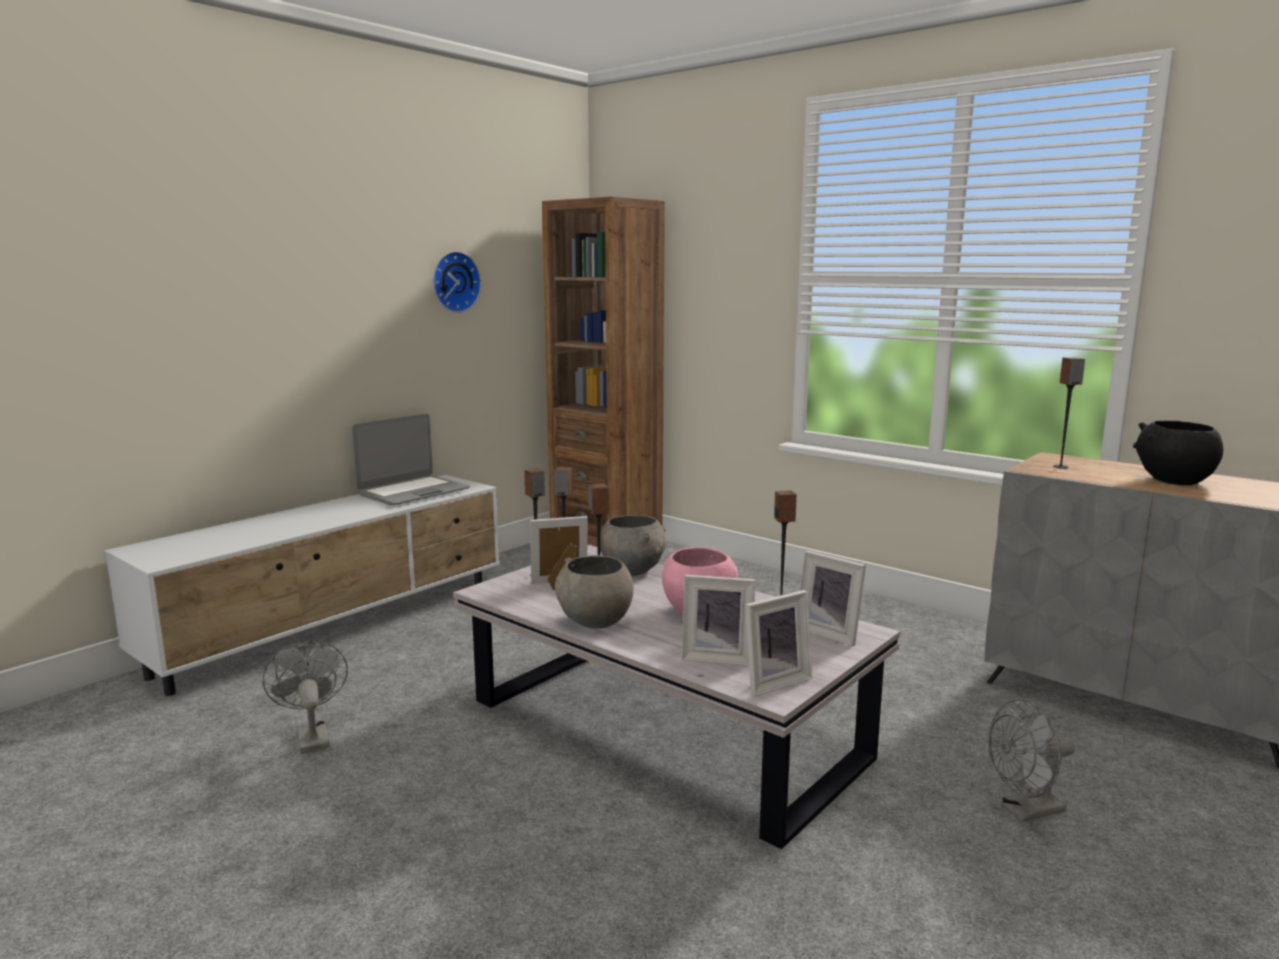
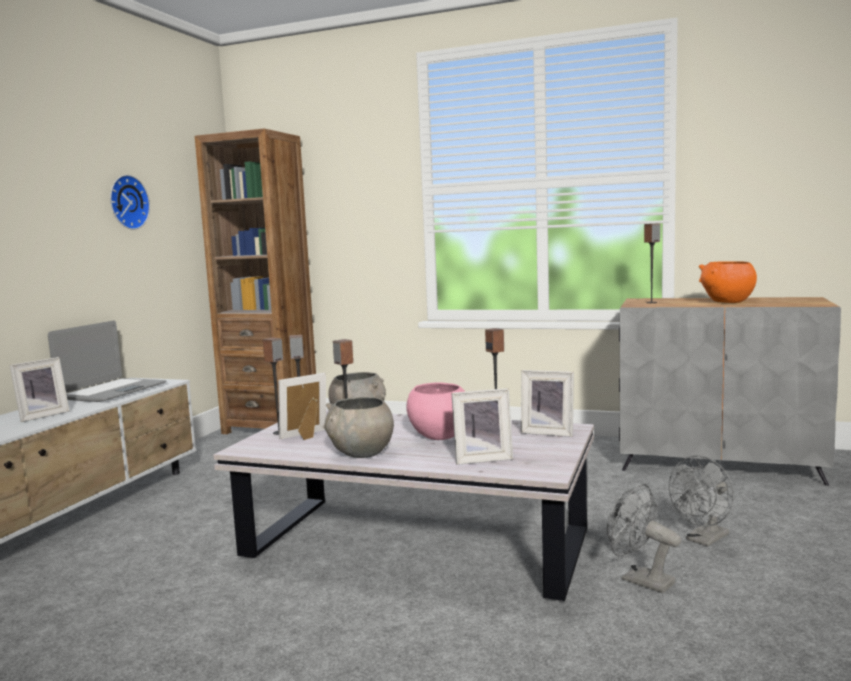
camera: 20 degrees left, 5 degrees down
(311, 737) = (88, 616): grey fan -> grey fan (640, 580)
(773, 681) = (538, 465): picture frame -> picture frame (42, 415)
(1173, 481) = (727, 302): black bowl -> orange bowl

